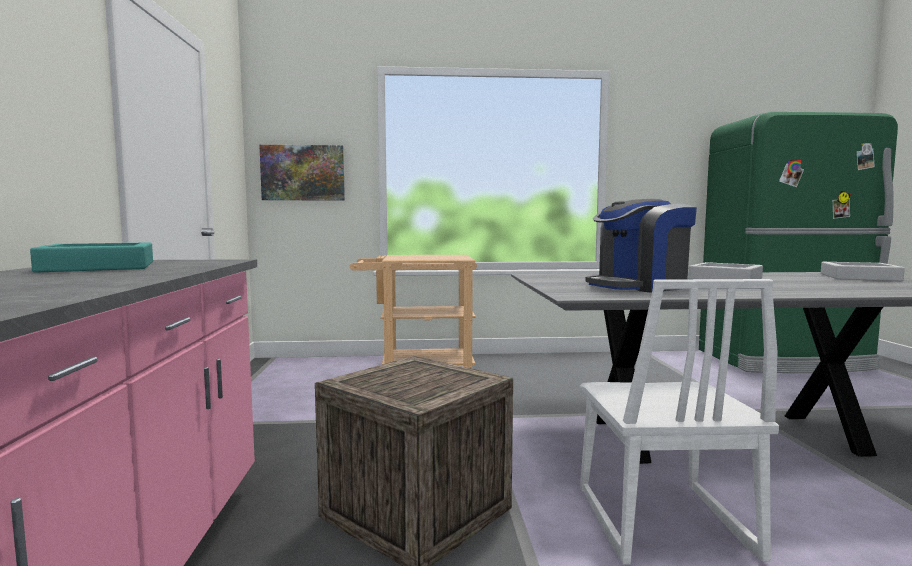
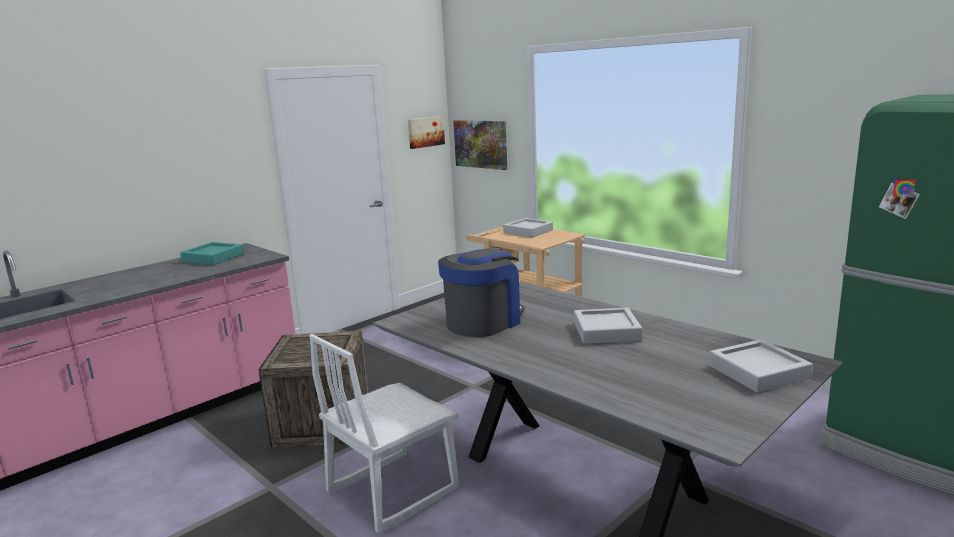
camera: 50 degrees right, 10 degrees up
(233, 151) = (425, 132): none -> picture
(415, 256) = (528, 231): none -> grey tray
(639, 286) = (484, 322): coffee machine -> coffee machine turned 105 degrees clockwise

